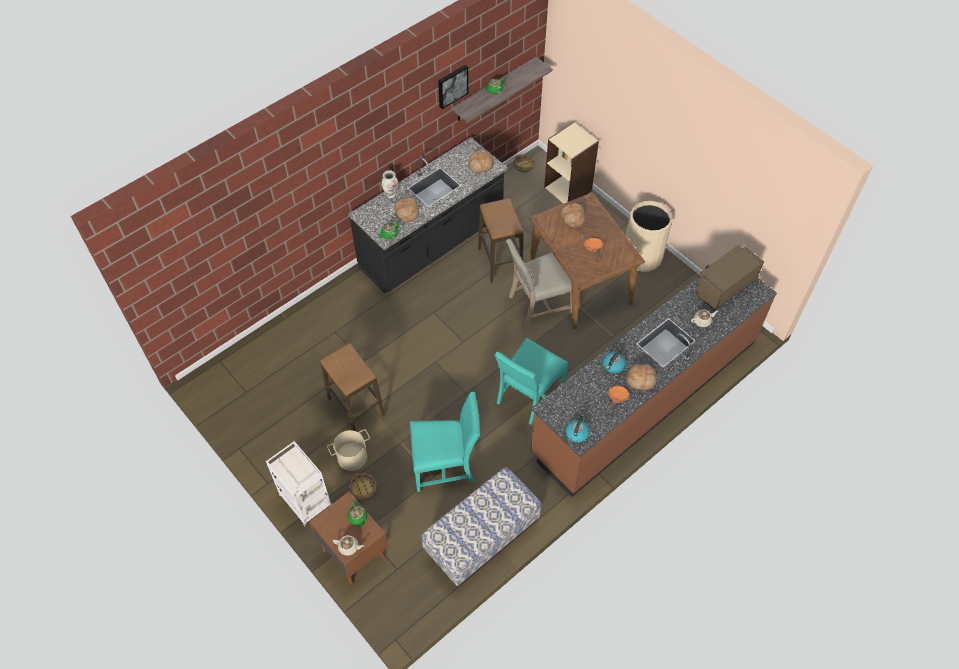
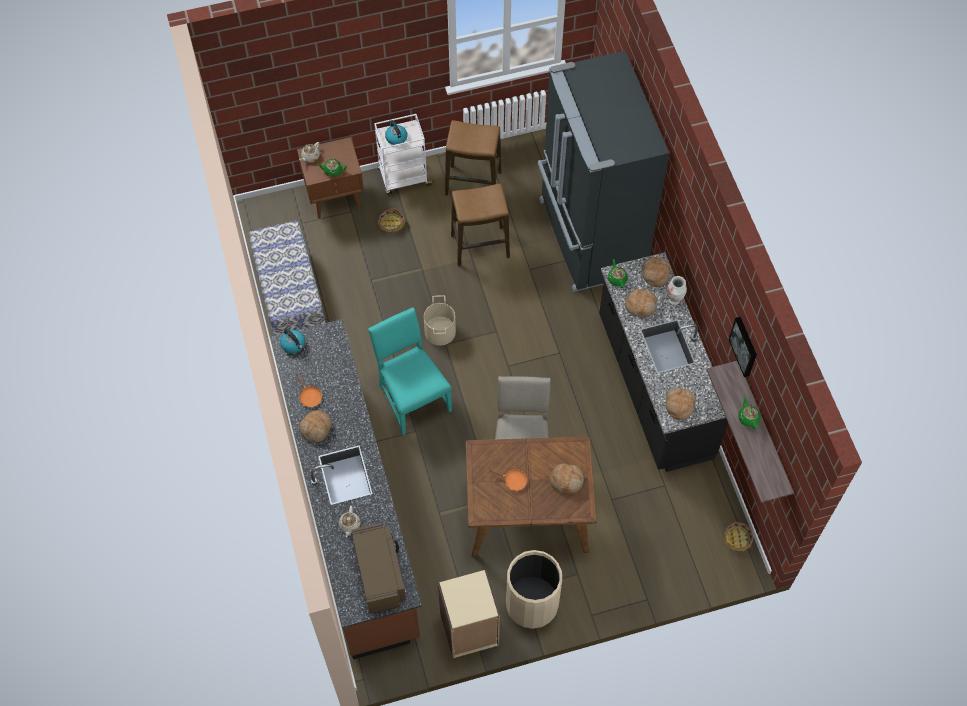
camera: 115 degrees right, 5 degrees up
(311, 331) = (589, 237): none -> black fridge
(352, 457) = (428, 226): beige bucket -> beige bucket (440, 331)
(372, 213) = (655, 274): none -> bread
(446, 465) = (377, 296): turquoise chair -> none
(500, 261) = (597, 446): stool -> stool (473, 183)
(568, 189) = (676, 573): beige bookcase -> beige bookcase (469, 630)
(613, 365) = (346, 411): kettle -> kettle (396, 137)

